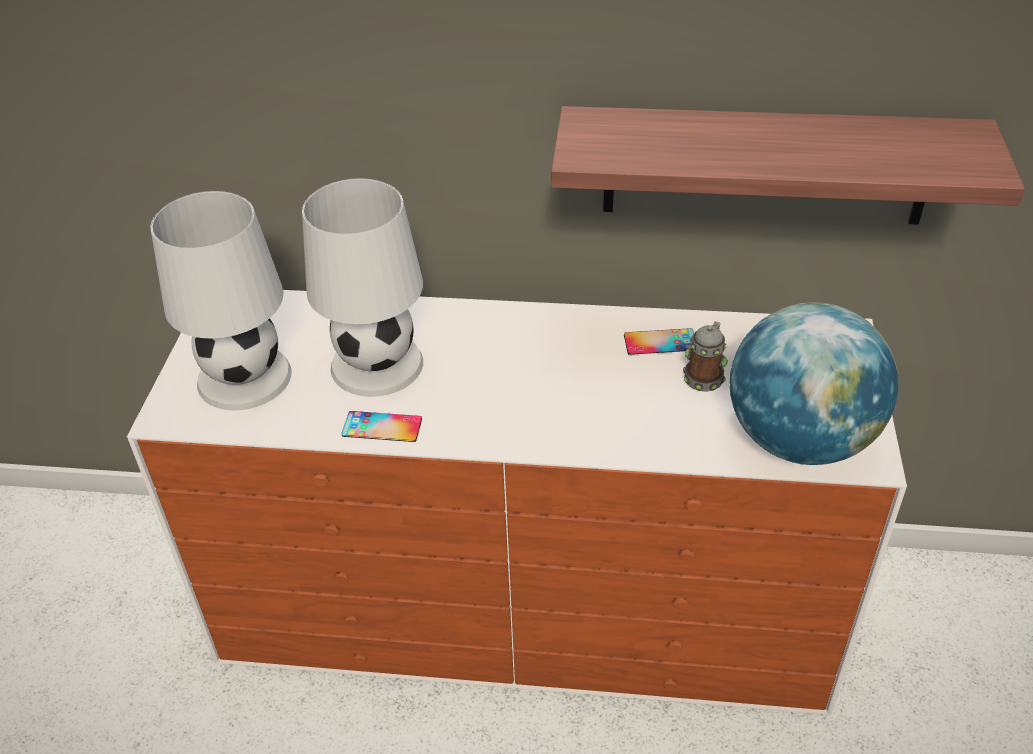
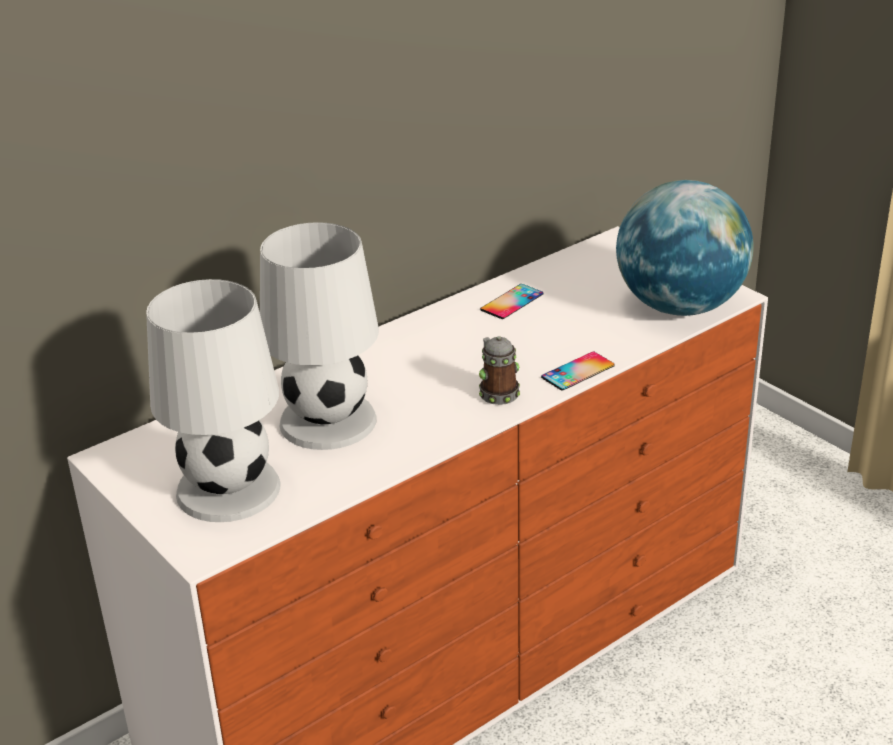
camera: 45 degrees left, 10 degrees down
(382, 427) = (401, 452): phone -> phone (578, 371)
(705, 375) = (570, 304): mug -> mug (497, 392)
(766, 166) = (529, 119): shelf -> none

